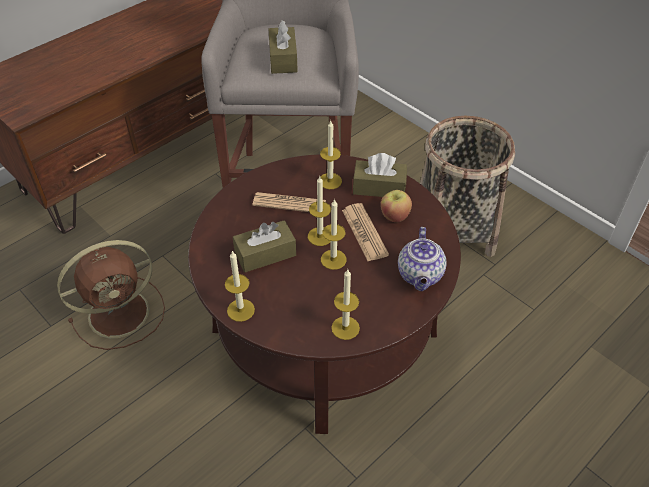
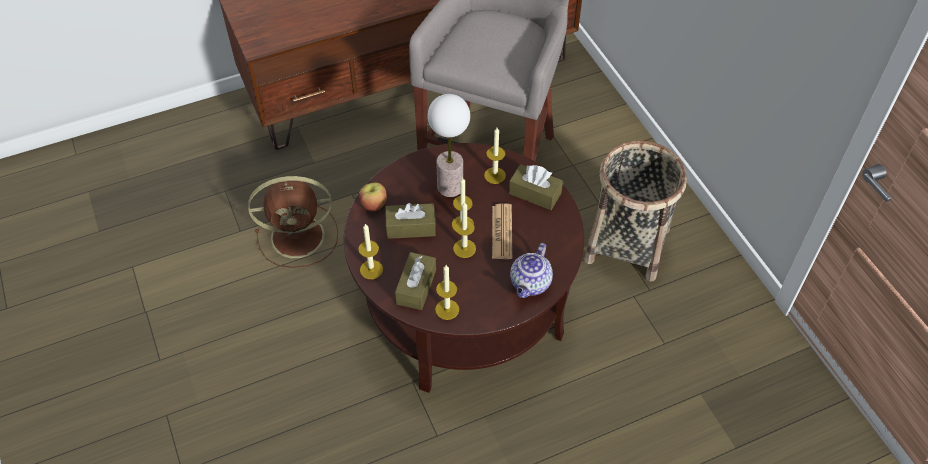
camera: 20 degrees right, 5 degrees up
(283, 59) = (488, 52): brown tissue box -> brown tissue box (416, 287)
(289, 203) = (450, 187): newspaper -> table lamp
(394, 216) = (535, 224): apple -> apple (373, 204)

